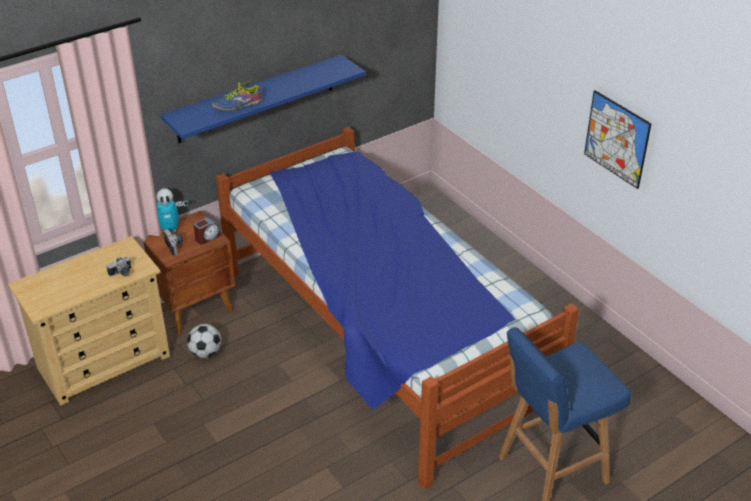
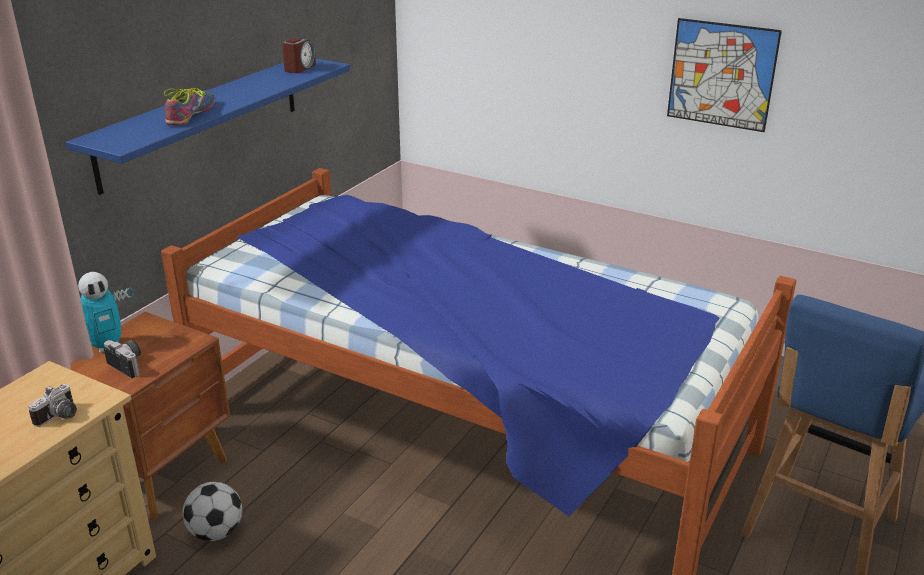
camera: 25 degrees left, 10 degrees down
(207, 237) = (177, 341): alarm clock -> alarm clock (299, 68)
(238, 104) = (190, 114): shoe -> shoe turned 150 degrees clockwise

